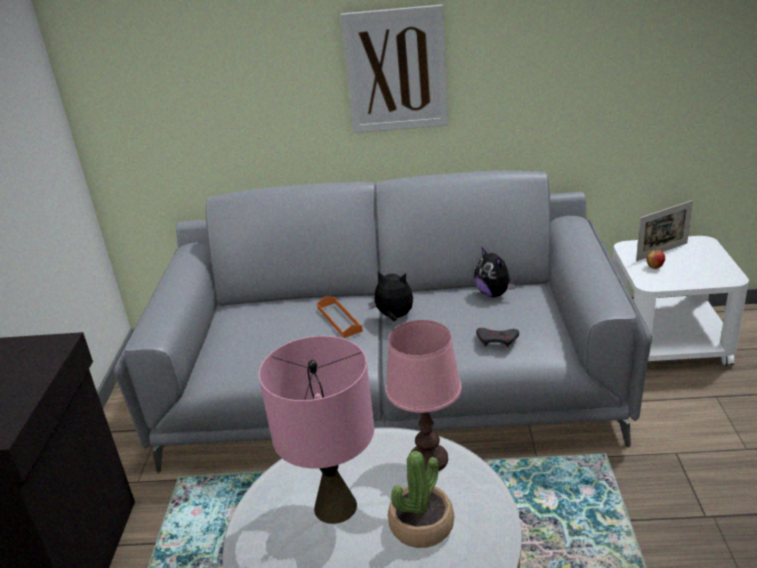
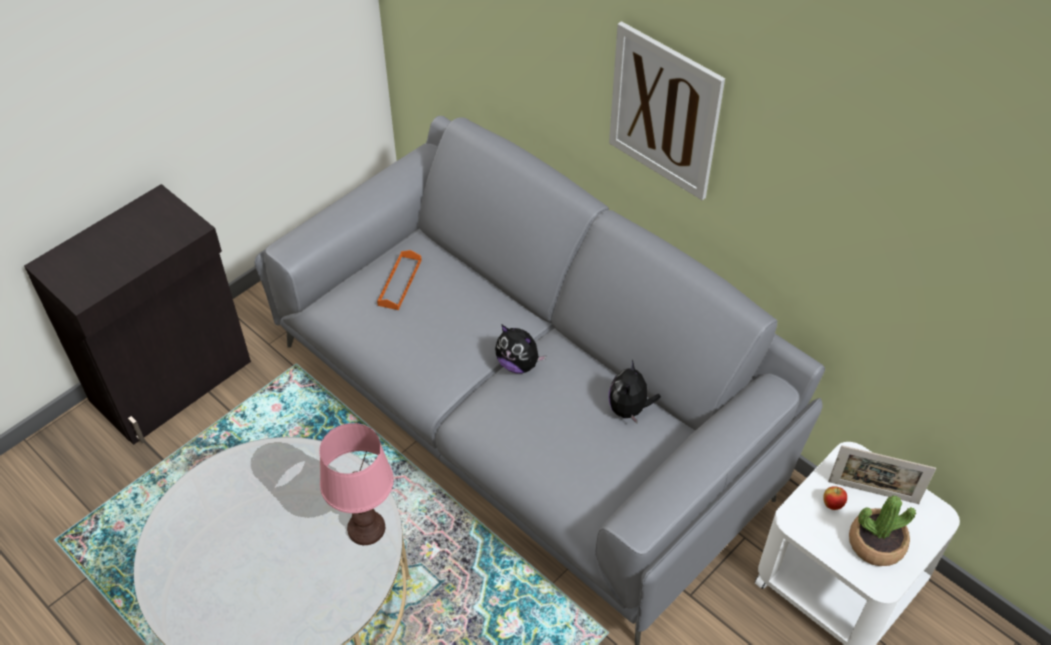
camera: 40 degrees right, 20 degrees up
(334, 507) = (268, 510): pink table lamp -> none
(339, 319) = (472, 331): orange tray -> orange tray (400, 282)
(394, 317) = (518, 364): plush toy -> plush toy turned 150 degrees clockwise
(421, 525) = (296, 575): potted plant -> potted plant (876, 543)
(497, 340) = (555, 464): grey game controller -> none

